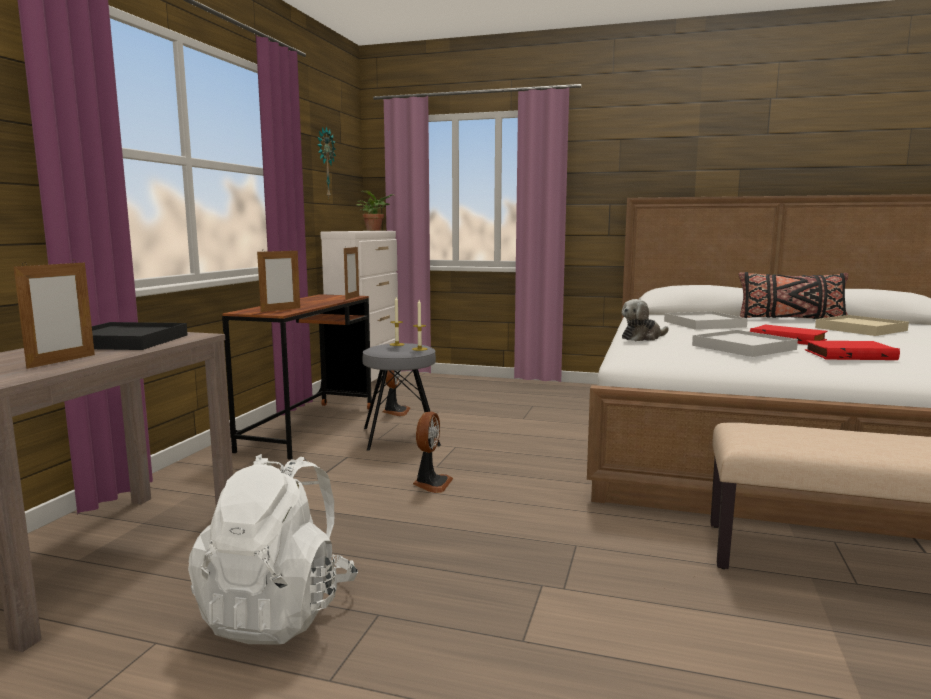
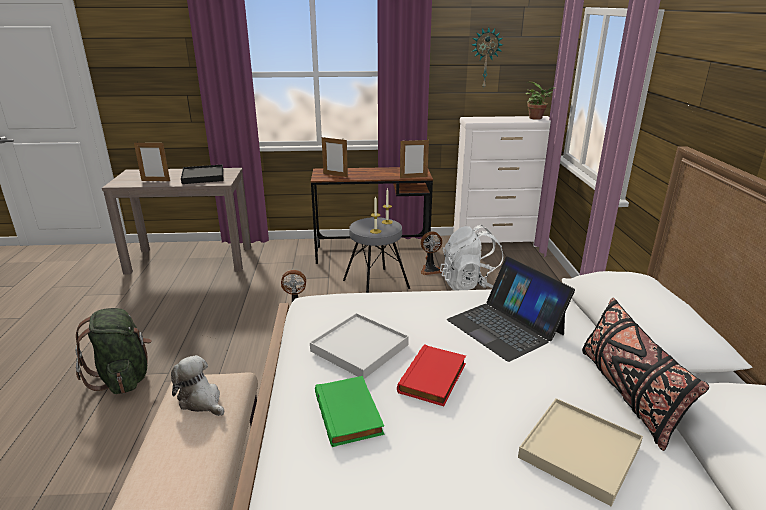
camera: 70 degrees right, 15 degrees up
(279, 612) = (145, 310): white backpack -> white backpack (470, 284)
(537, 630) = (123, 378): none -> green backpack
(642, 338) = (394, 298): plush toy -> plush toy (201, 400)
(704, 324) = (505, 326): white tray -> laptop
(849, 355) = (350, 413): red book -> green book

